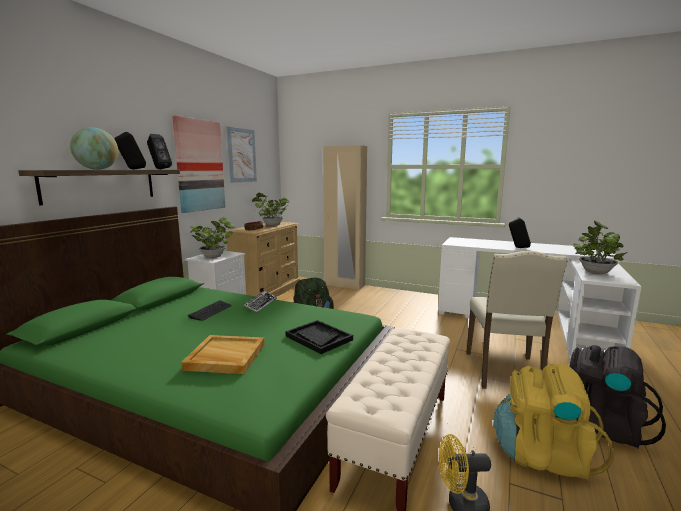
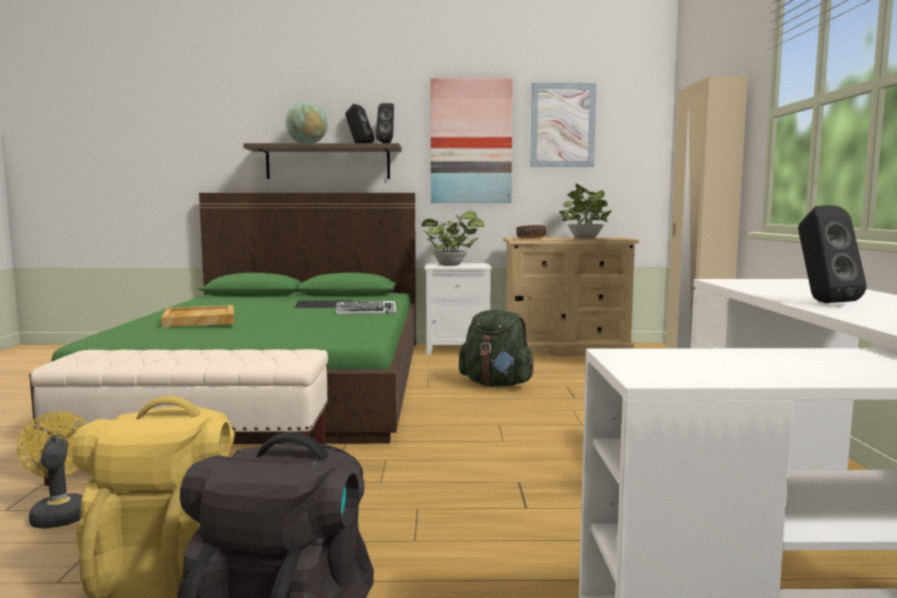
camera: 65 degrees right, 5 degrees down
(318, 338) = (270, 335): black tray -> none
(505, 373) = (455, 531): beige chair -> none
(595, 271) = (734, 359): potted plant -> none

